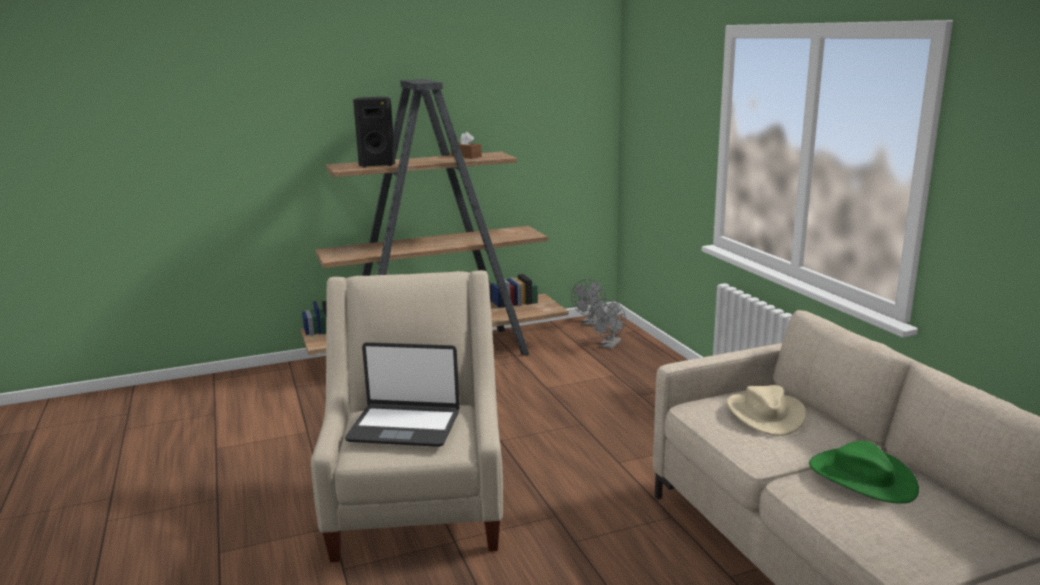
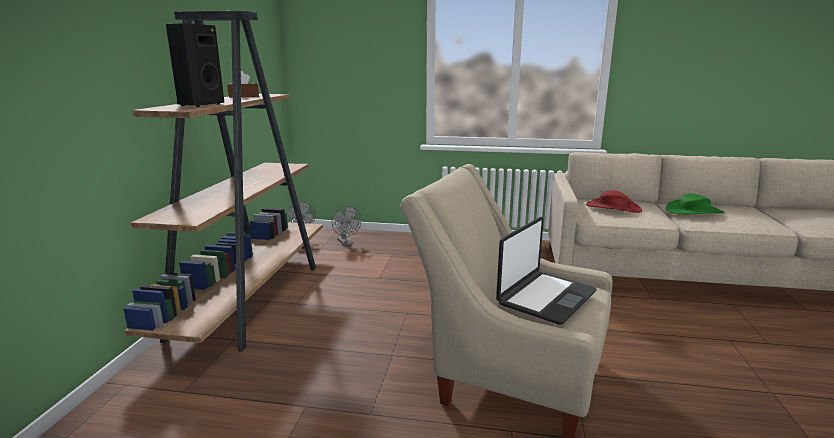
camera: 60 degrees left, 0 degrees up
(764, 414) = (613, 208): beige hat -> red hat

